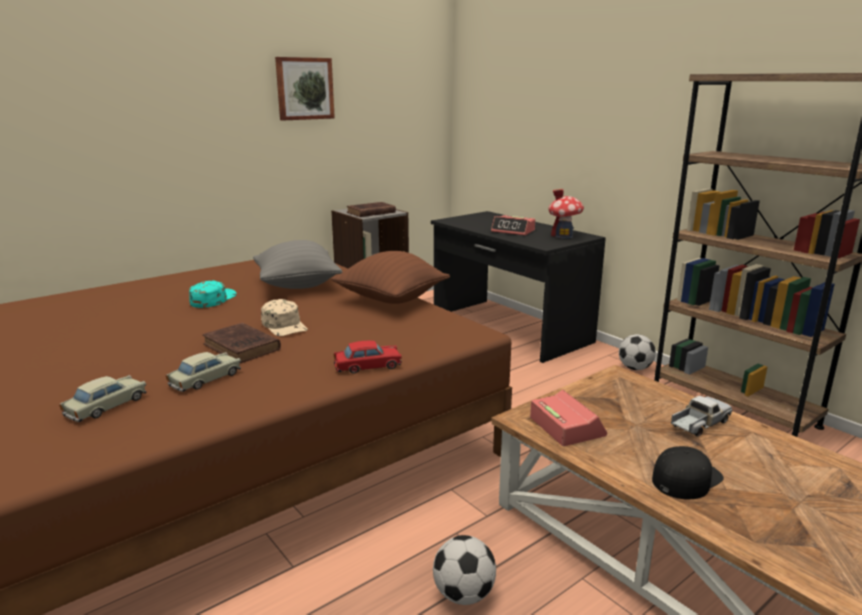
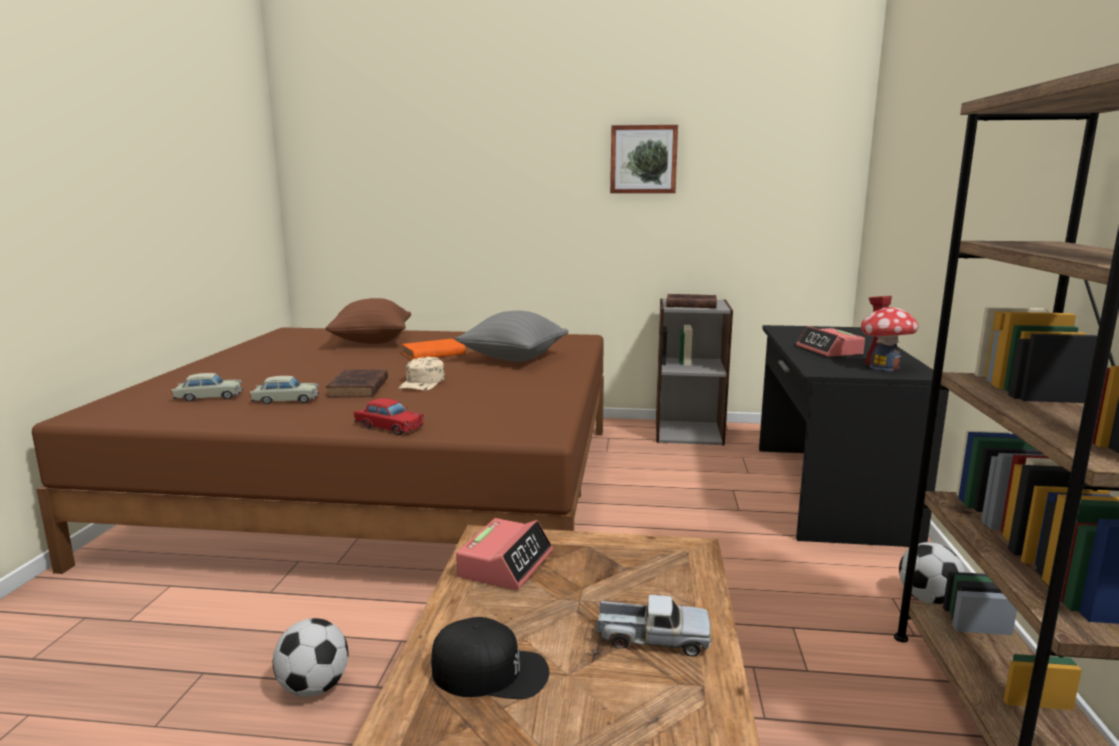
camera: 45 degrees right, 5 degrees down
(213, 299) = (431, 353): turquoise cap -> orange book
(391, 300) = (551, 388): brown pillow -> brown pillow (372, 342)

